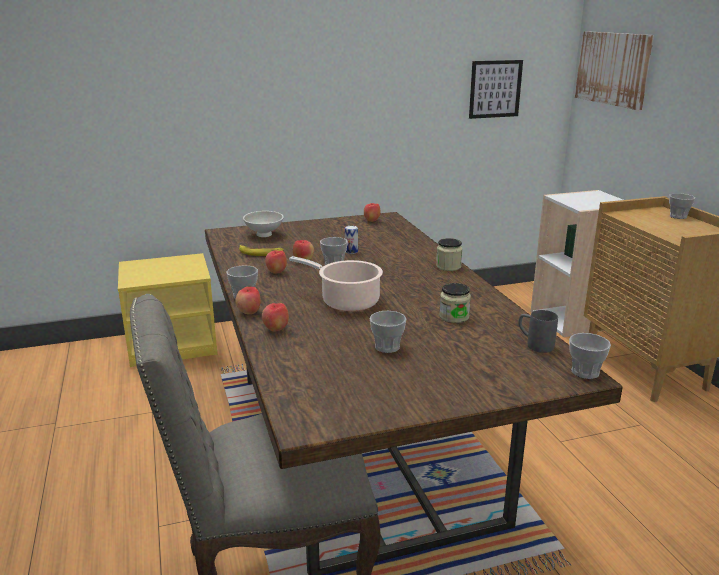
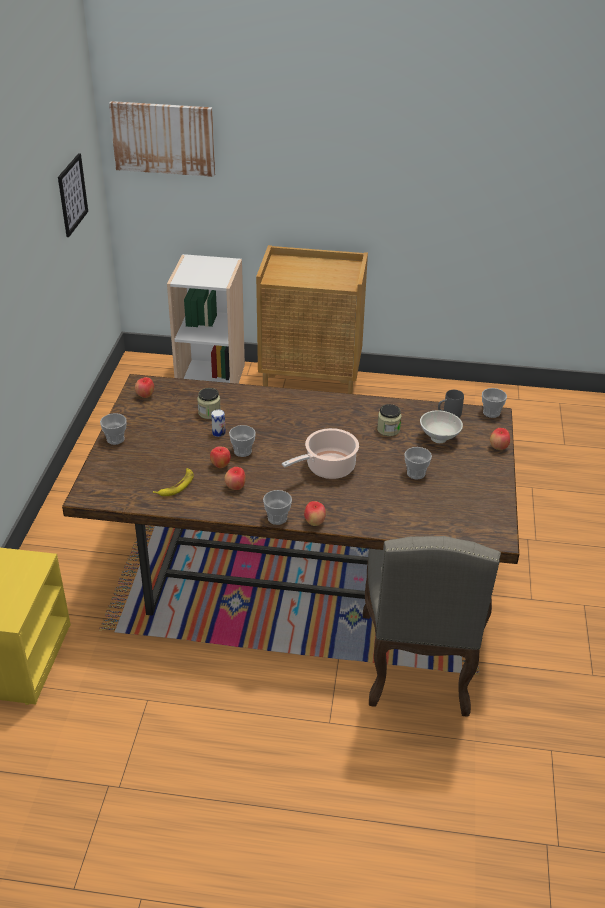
camera: 65 degrees left, 15 degrees up
(265, 235) = (124, 470): white bowl -> white bowl (439, 438)
(275, 329) = (355, 516): apple -> apple (498, 448)
(448, 266) = (296, 397): jar -> jar (209, 413)
(678, 216) = (300, 261): cup -> cup (115, 439)

